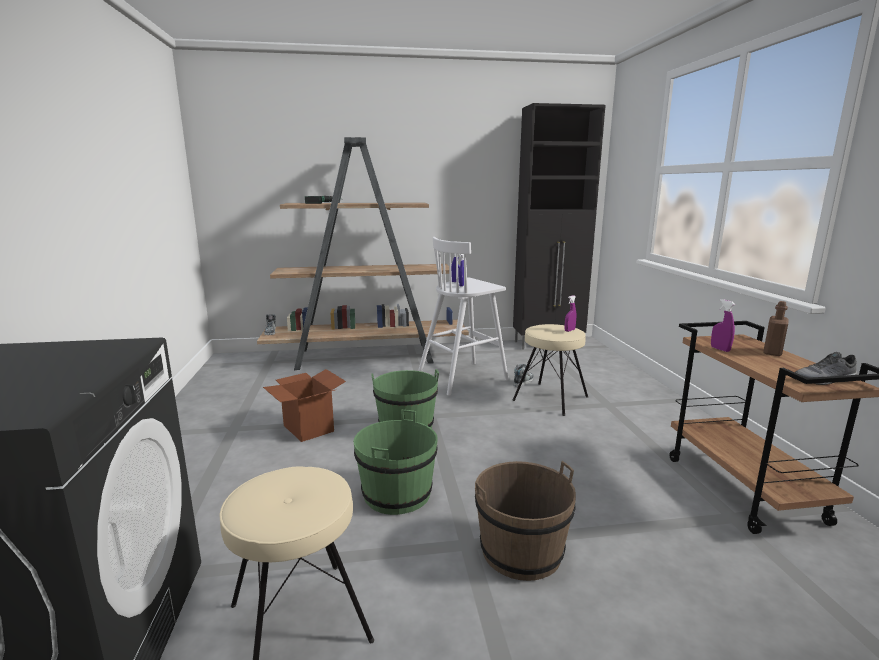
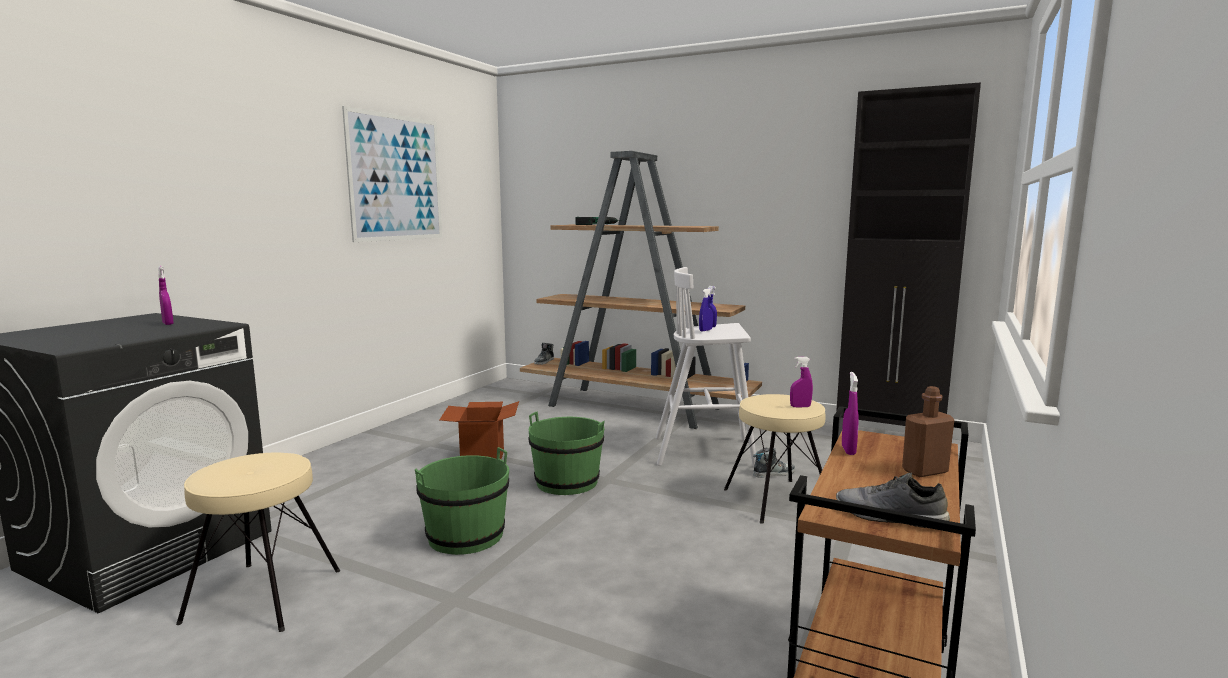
camera: 35 degrees right, 5 degrees down
(45, 355) = (168, 324): none -> purple spray bottle
(125, 155) = (396, 178): none -> picture
(521, 551) = (487, 626): brown bucket -> none

